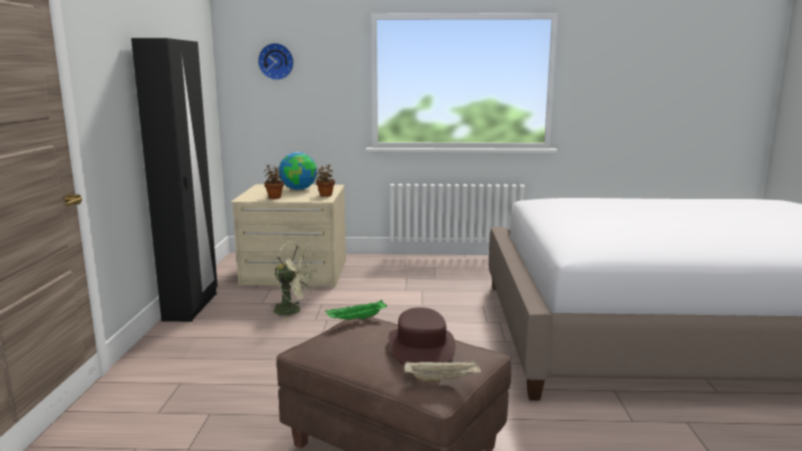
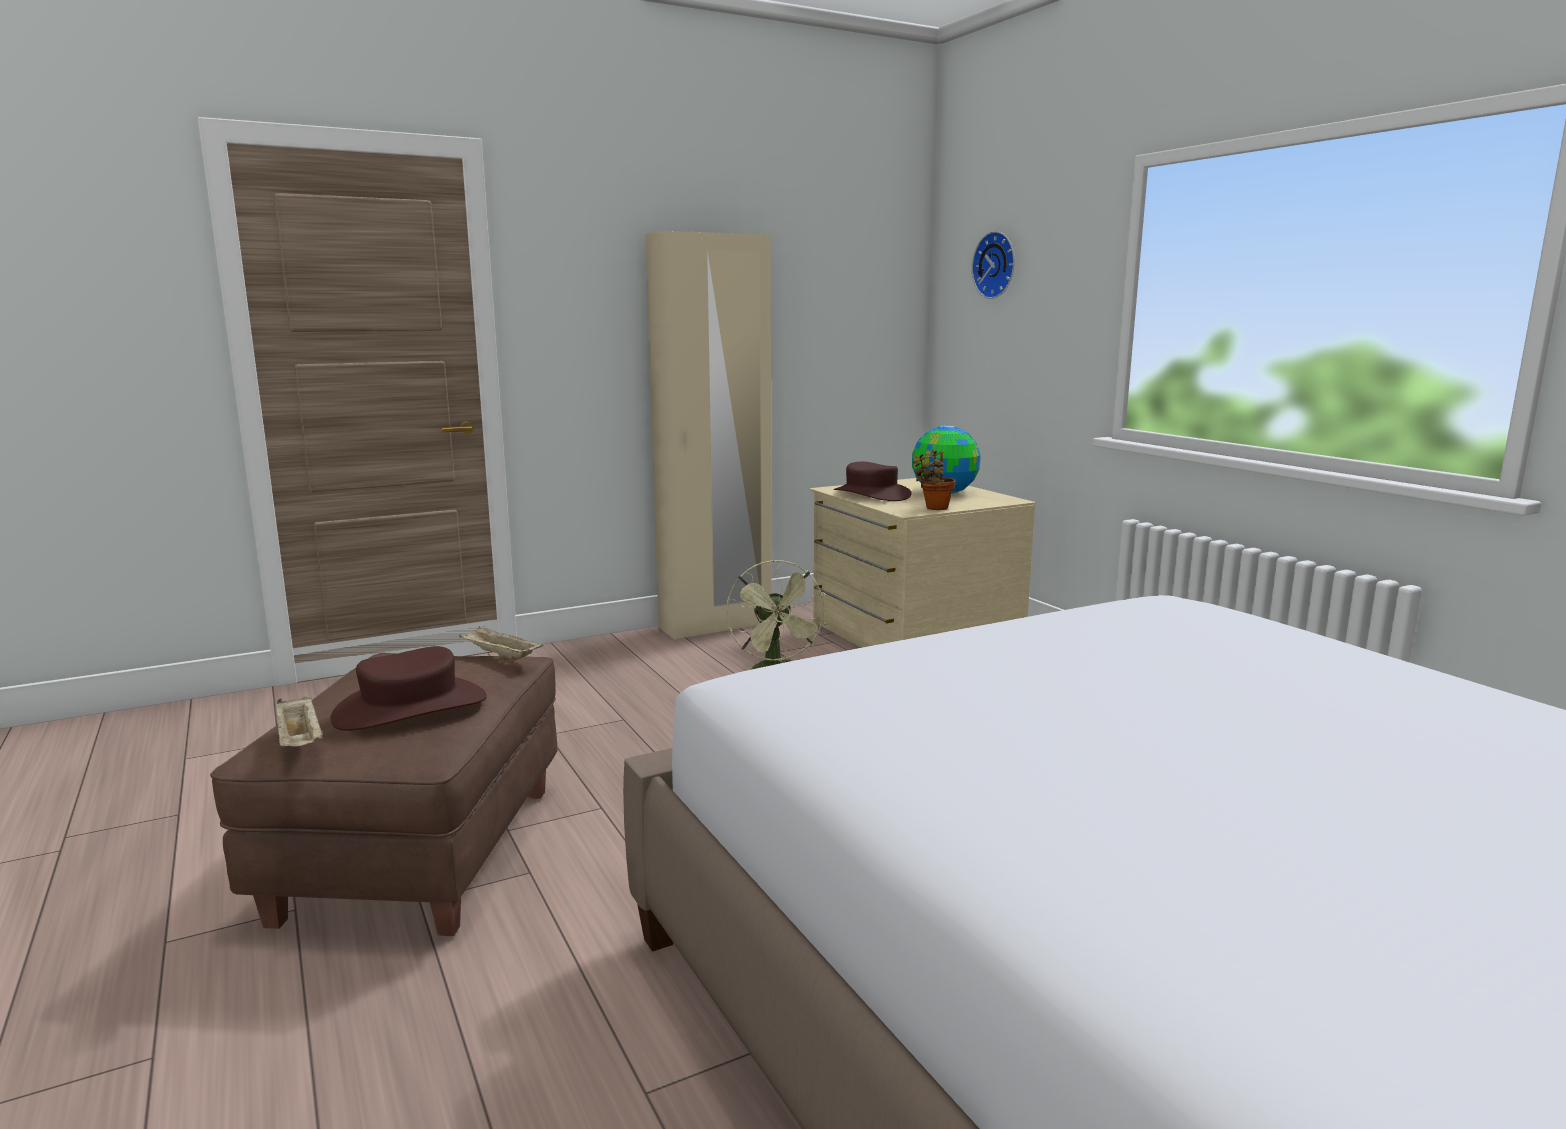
camera: 60 degrees right, 0 degrees up
(191, 307) = (715, 625): black wardrobe -> beige wardrobe
(274, 197) = (871, 495): potted plant -> brown hat
(356, 320) = (500, 656): green tray -> beige tray

